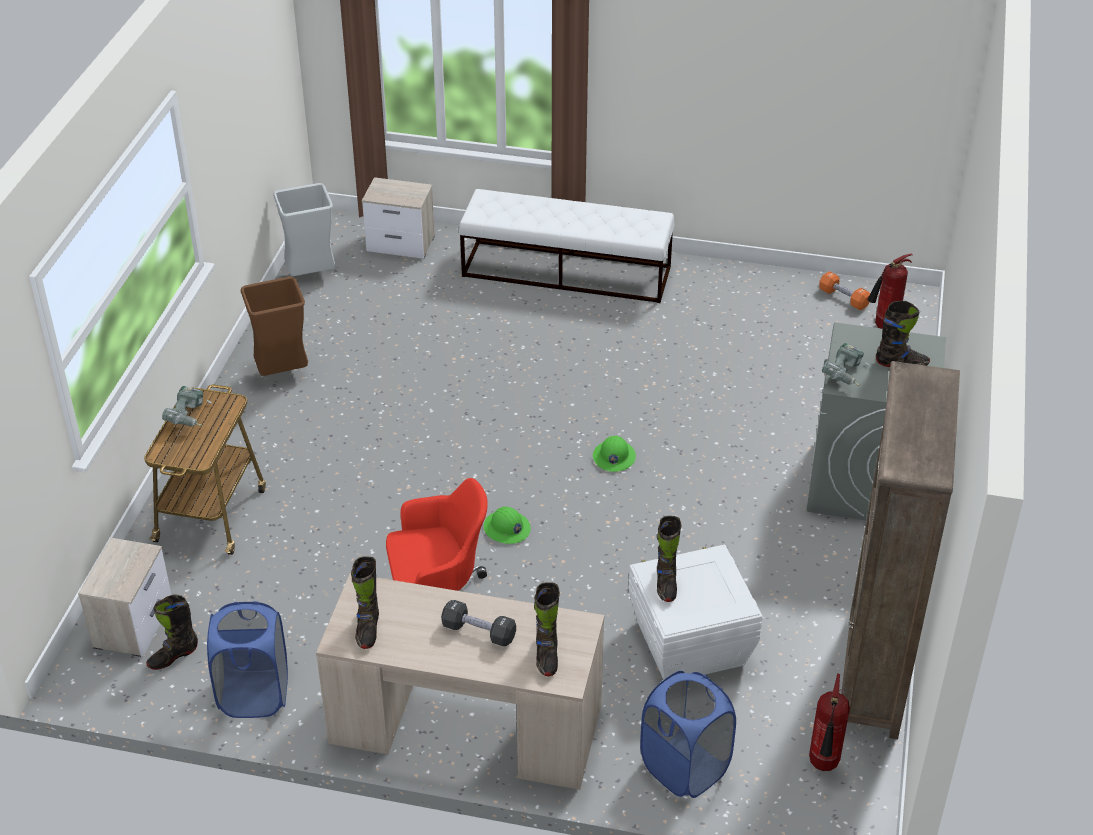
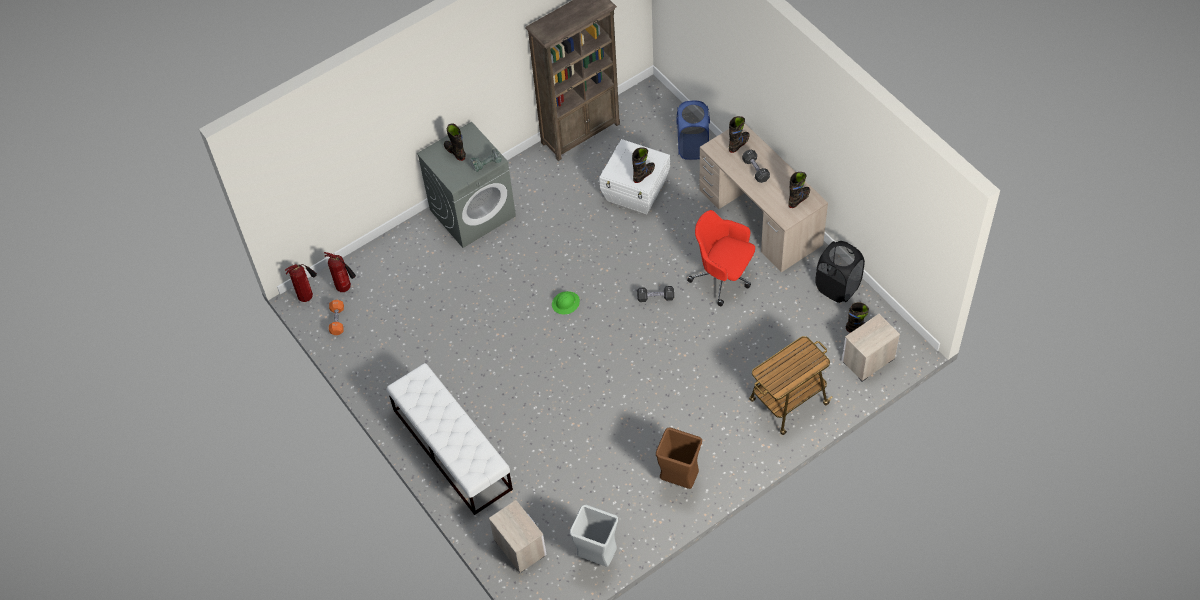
camera: 135 degrees left, 15 degrees up
(190, 417) = (789, 376): power drill -> none
(254, 694) = (837, 287): blue laundry basket -> black laundry basket
(507, 528) = (655, 297): green hard hat -> black dumbbell
(823, 766) = (641, 115): fire extinguisher -> fire extinguisher (307, 296)

